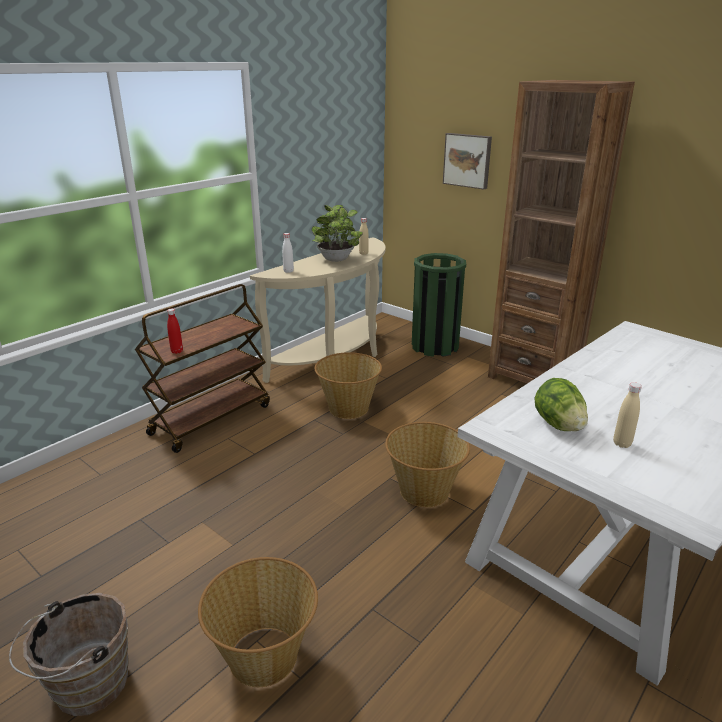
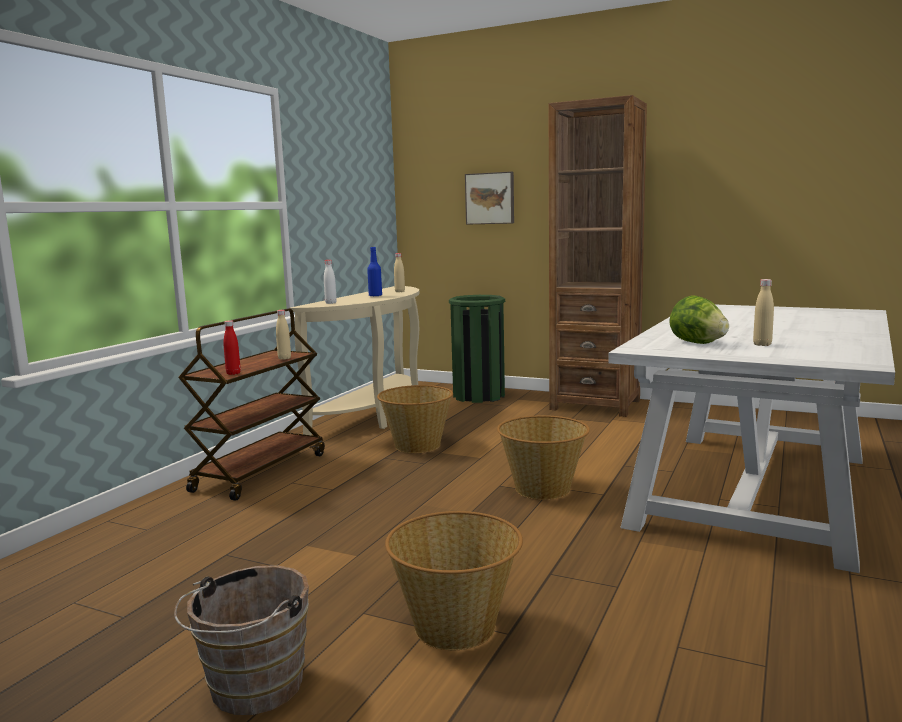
camera: 15 degrees left, 15 degrees down
(230, 332) = (284, 358): none -> beige bottle
(336, 260) = (375, 296): potted plant -> blue bottle

